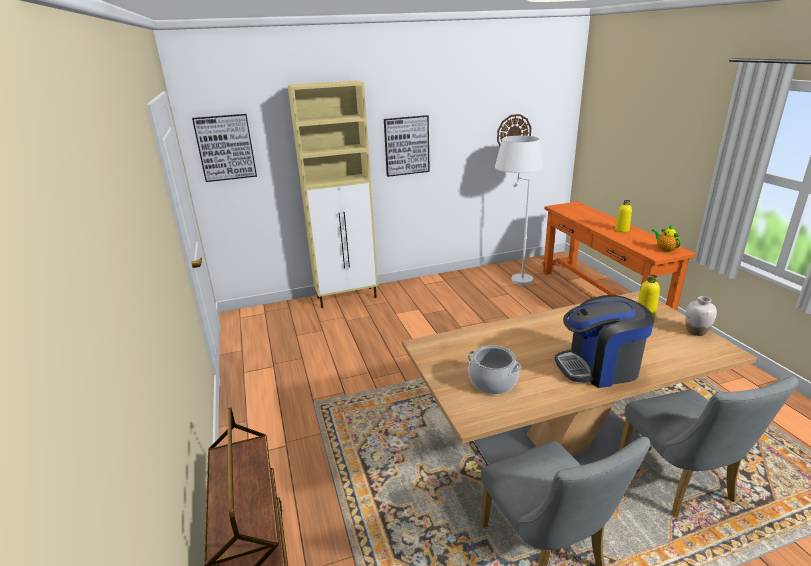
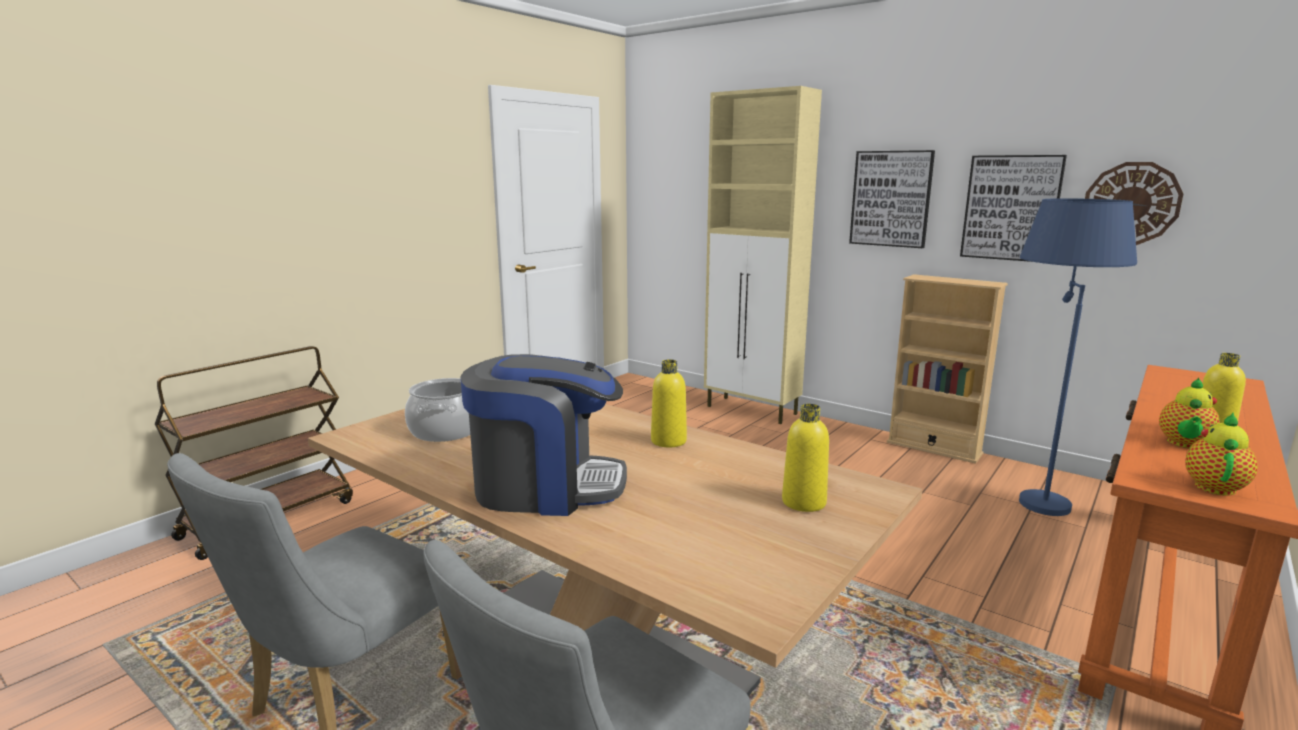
camera: 55 degrees right, 10 degrees down
(225, 147) = (663, 172): picture -> picture (1011, 208)
(451, 275) = (934, 448): none -> beige bookcase
(512, 277) = (1036, 493): white floor lamp -> blue floor lamp
(558, 322) = (668, 441): none -> yellow bottle
(599, 367) = (546, 487): coffee machine -> coffee machine turned 135 degrees clockwise
(629, 237) = (1184, 444): none -> teapot
(696, 331) = (806, 562): white vase -> none

